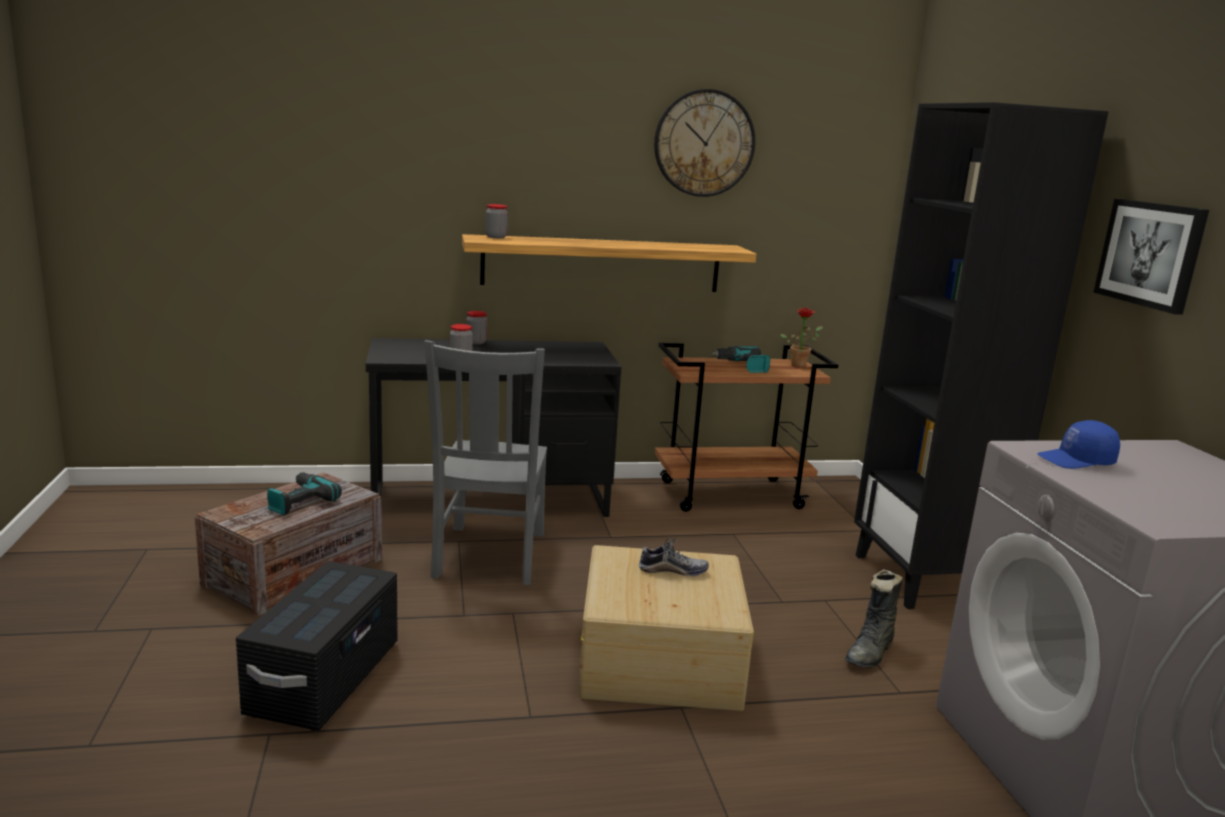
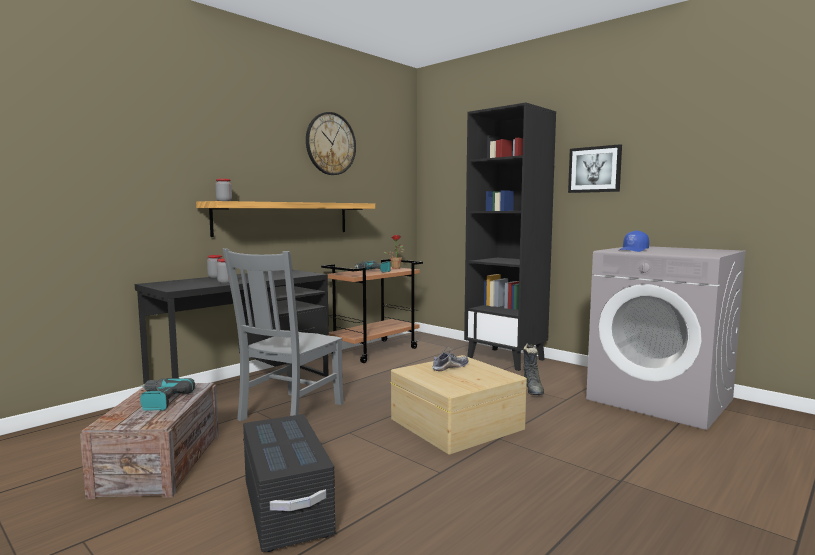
camera: 35 degrees left, 10 degrees down
(488, 557) = (289, 412): grey chair -> grey chair turned 60 degrees clockwise

